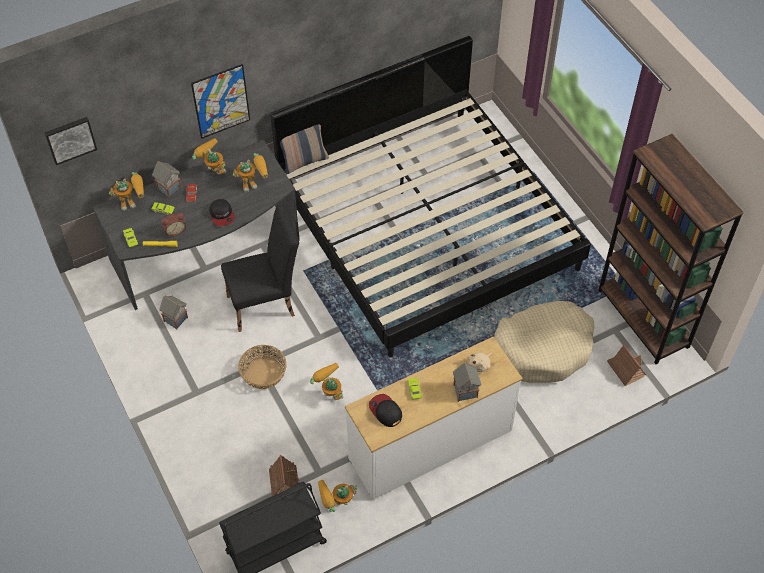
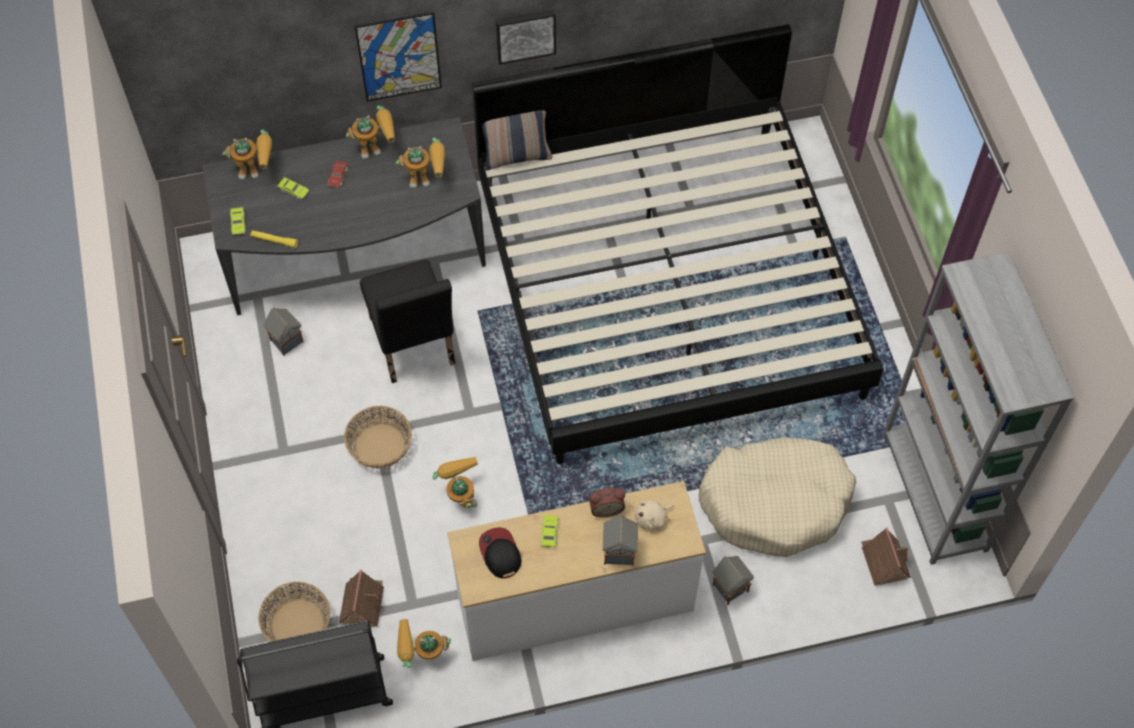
camera: 15 degrees right, 5 degrees up
(70, 139) = (173, 73): picture -> picture (525, 34)
(168, 188) = (310, 160): toy house -> toy house (729, 587)
(175, 230) = (300, 223): alarm clock -> alarm clock (606, 507)
(212, 170) = (377, 147): toy robot -> toy robot turned 105 degrees clockwise
(222, 215) = (370, 215): cap -> none
(243, 505) = (298, 624): none -> basket
(266, 304) = (413, 347): black chair -> black chair turned 75 degrees clockwise
(643, 319) = (934, 493): brown bookcase -> grey bookcase

